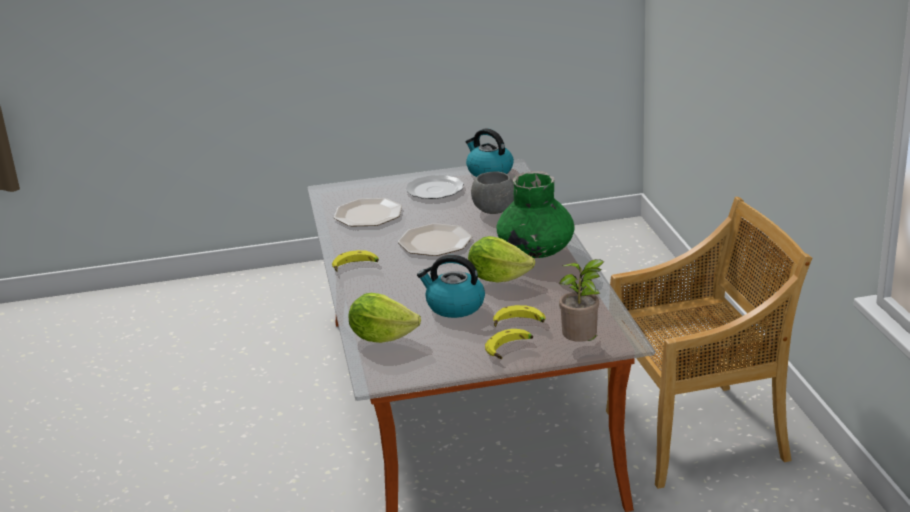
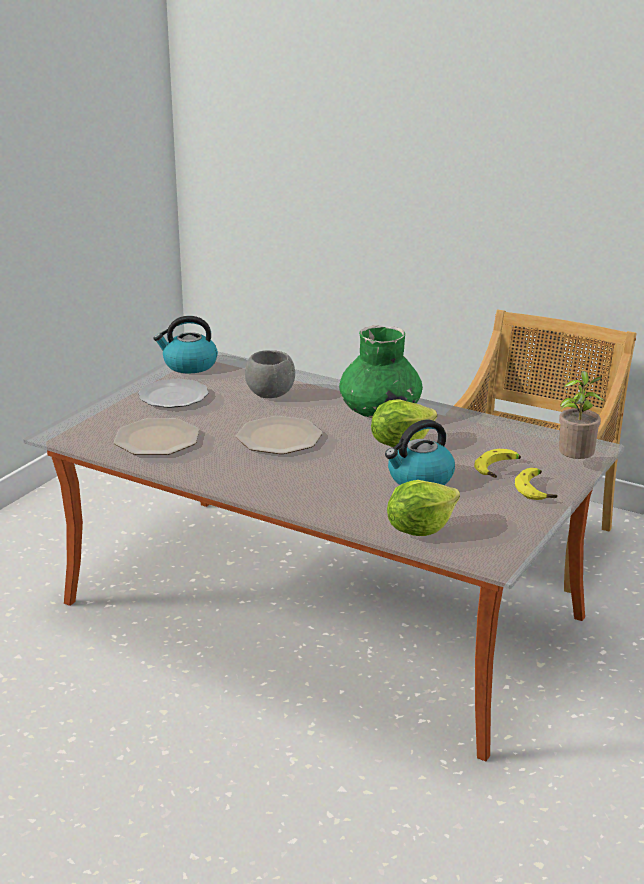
camera: 50 degrees left, 0 degrees up
(355, 267) = (257, 486): banana -> none

